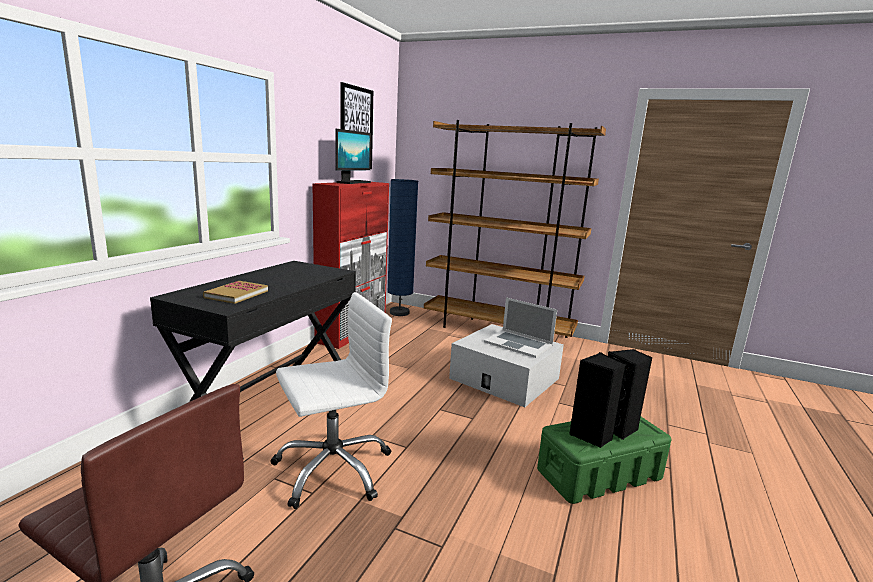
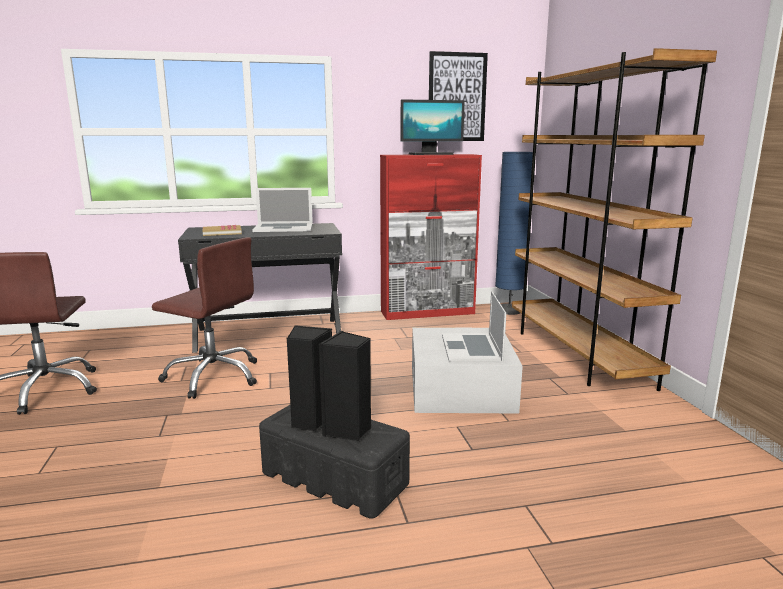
camera: 55 degrees right, 0 degrees up
(277, 275) = (283, 228): none -> laptop
(333, 468) = (213, 376): white office chair -> brown office chair
(600, 474) = (335, 479): green storage box -> black storage box

